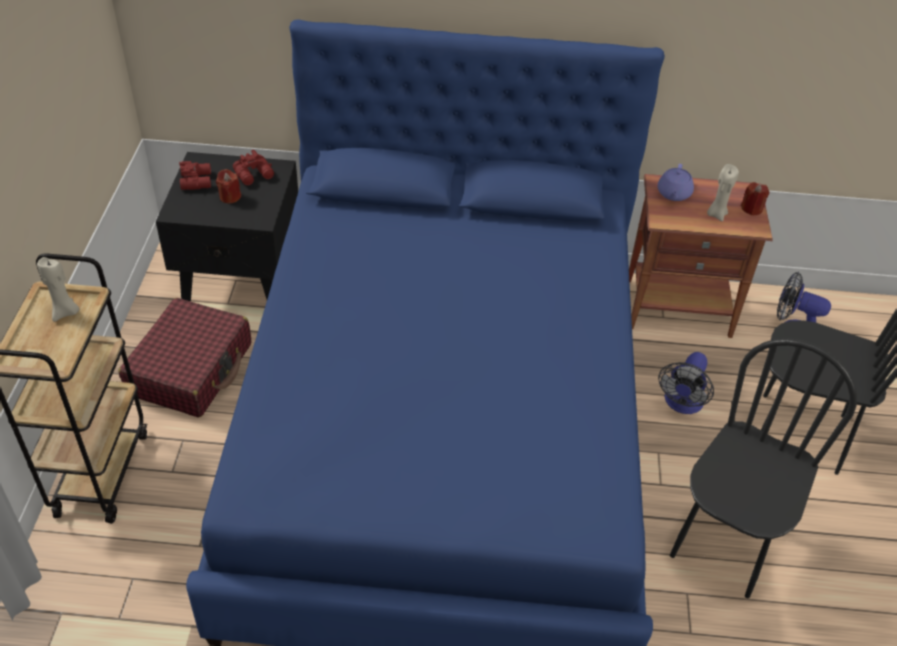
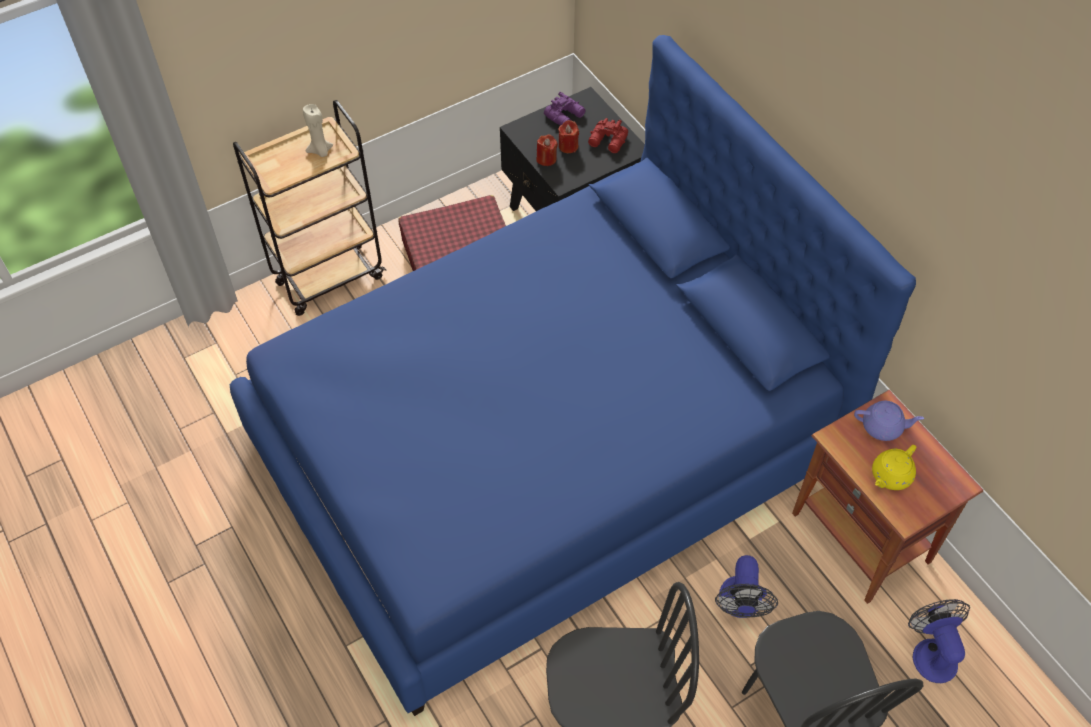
camera: 55 degrees right, 10 degrees up
(197, 180) = (565, 116): red binoculars -> purple binoculars
(673, 194) = (883, 427): purple teapot -> purple teapot turned 150 degrees counterclockwise
(682, 404) = (740, 605): fan -> fan turned 75 degrees counterclockwise
(716, 214) = (890, 476): beige candle -> yellow teapot
(751, 209) = (931, 500): red candle -> red candle (546, 159)

